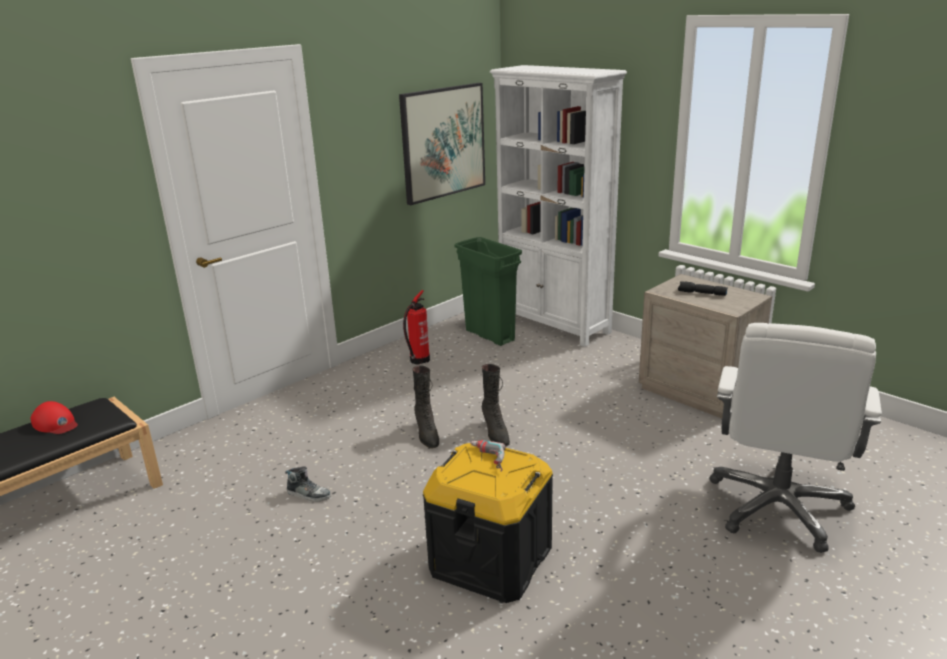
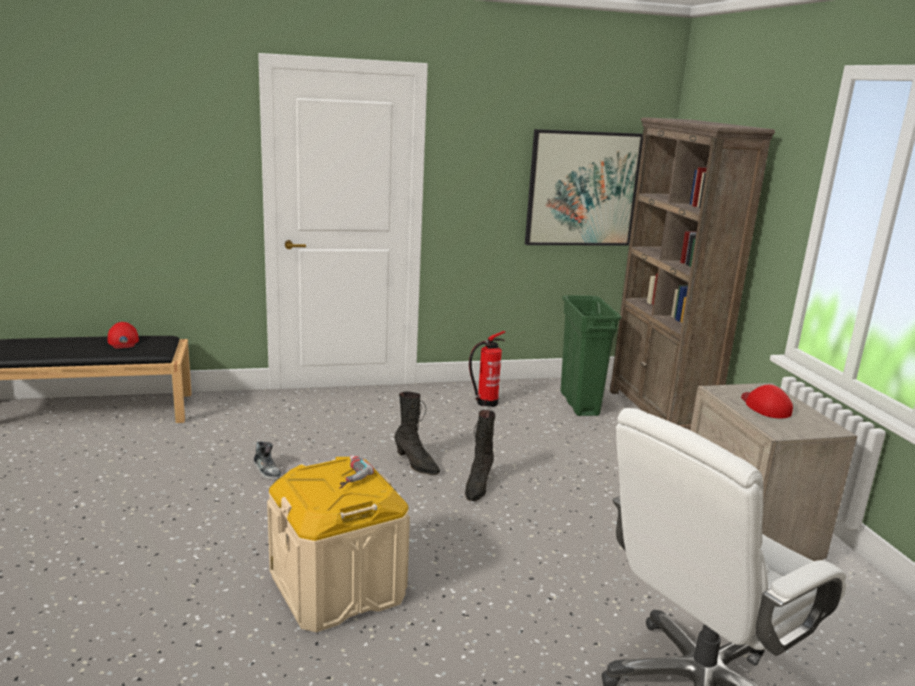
camera: 30 degrees right, 5 degrees down
(427, 434) = (416, 464): black boot -> black boot turned 60 degrees counterclockwise
(491, 559) = (338, 587): black storage box -> beige storage box
(554, 324) = (659, 415): white bookcase -> brown bookcase
(701, 293) = (765, 406): black flashlight -> red cap

